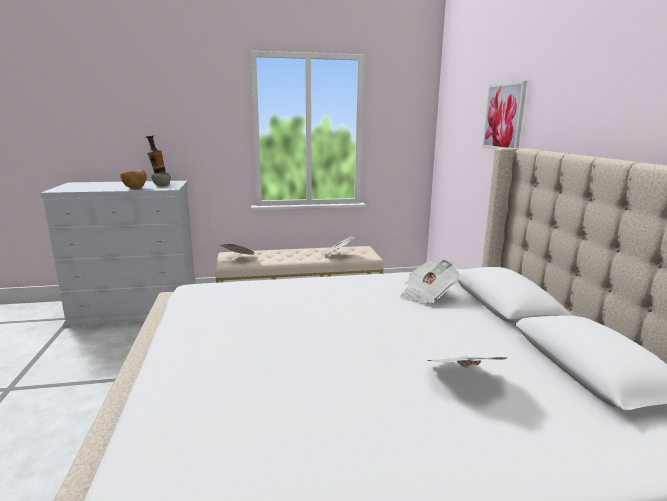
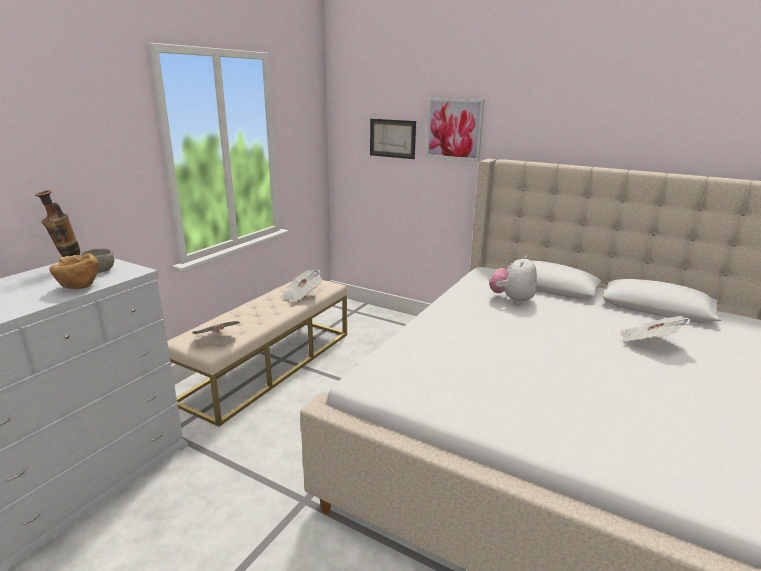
camera: 50 degrees left, 5 degrees up
(427, 295) = (512, 300): newspaper -> plush toy
(467, 129) = (392, 138): none -> picture

